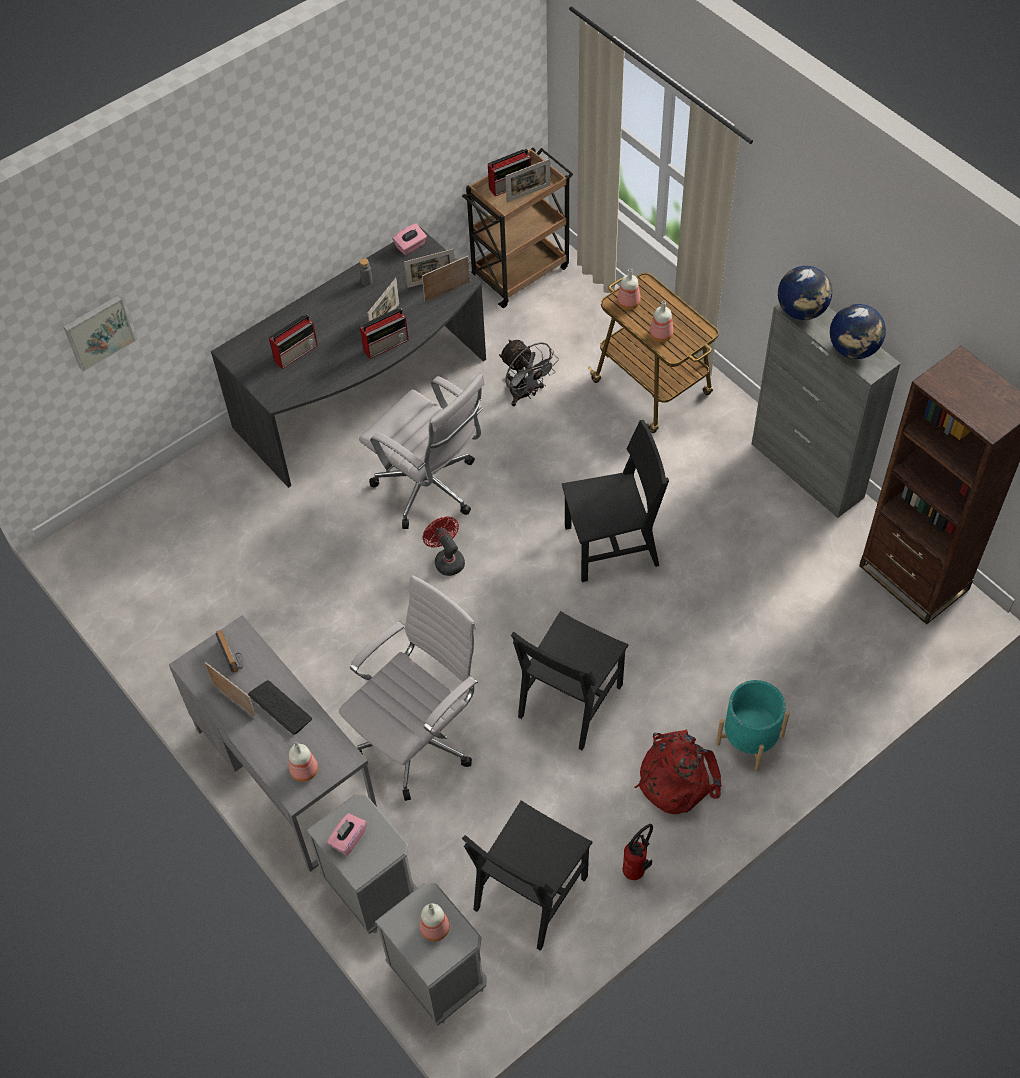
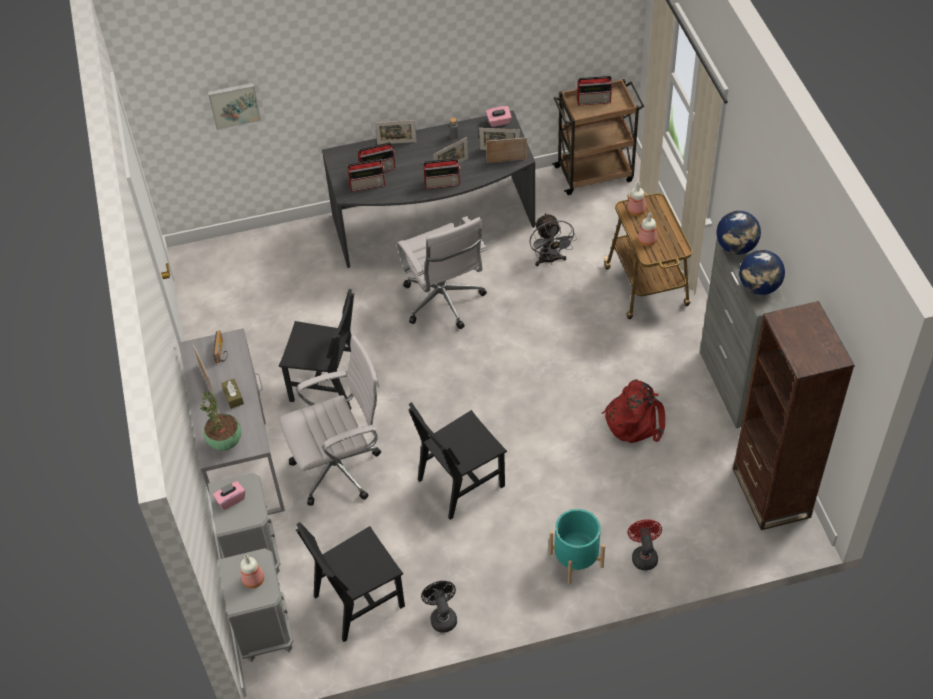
camera: 25 degrees right, 5 degrees down
(280, 708) = (233, 397): keyboard -> brown tissue box
(295, 376) = (368, 184): none -> radio
(305, 771) = (225, 443): bottle -> potted plant
(447, 559) = (429, 354): red fan -> red fan (643, 555)
(528, 193) = (603, 111): picture frame -> picture frame (396, 143)
(612, 546) = (552, 387): black chair -> black chair (327, 384)
(637, 870) = (442, 616): fire extinguisher -> black fan
(675, 777) = (506, 564): red backpack -> red backpack (634, 419)

